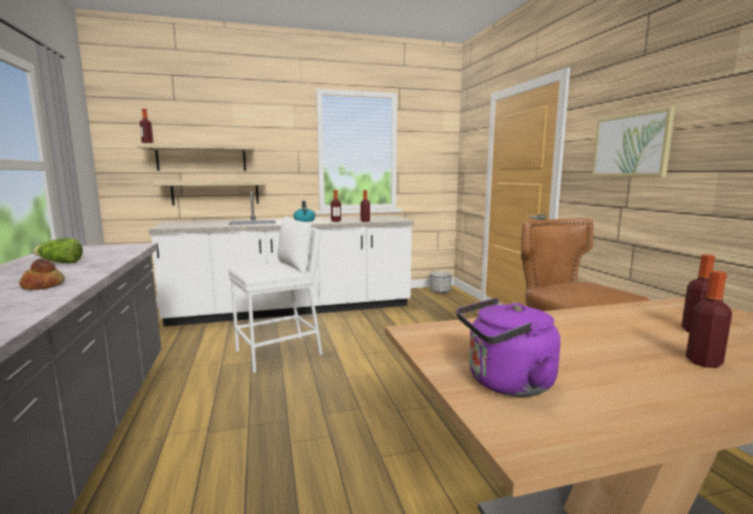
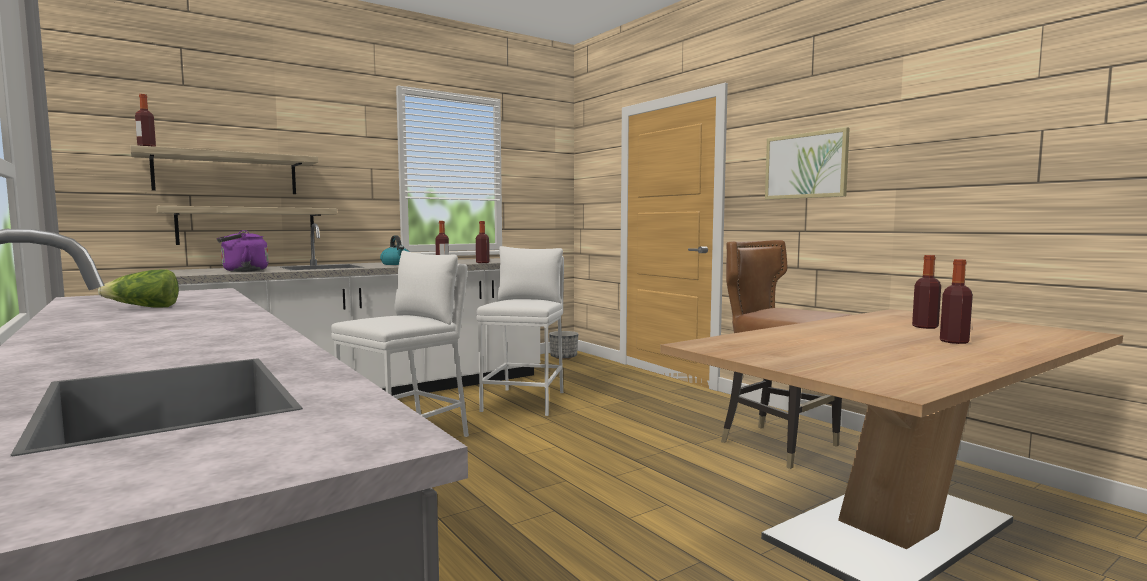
camera: 20 degrees left, 5 degrees down
(42, 286) = (205, 324): bread -> none
(383, 329) = (525, 401): none -> white stool
(505, 383) = (833, 364): purple kettle -> purple kettle (242, 271)

